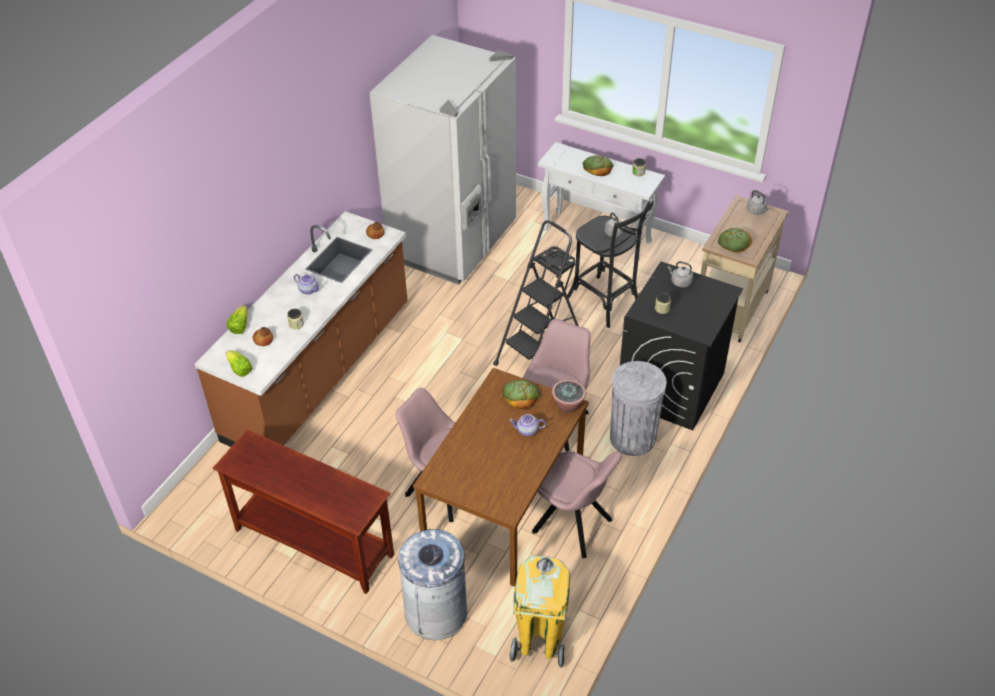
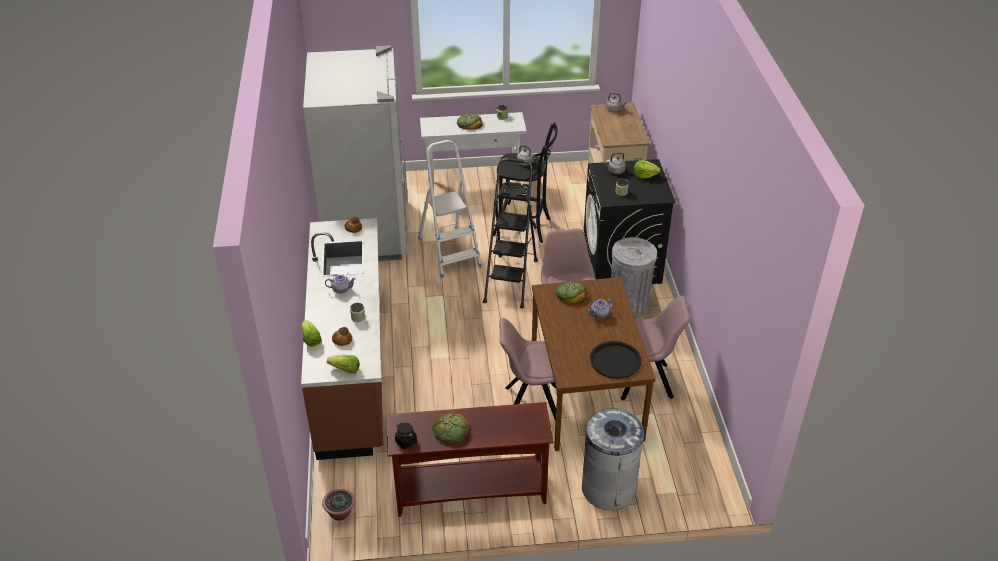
camera: 35 degrees left, 5 degrees down
(237, 463) = (406, 441): none -> black jar
(494, 486) = (615, 360): none -> black tray
(508, 297) = (449, 252): none -> white step ladder
(539, 641) = (696, 467): yellow trash can -> none
(568, 405) = (609, 285): potted plant -> potted plant (340, 513)
(708, 300) = (645, 175): none -> lettuce
(734, 242) = (620, 134): bread -> bread (450, 430)

